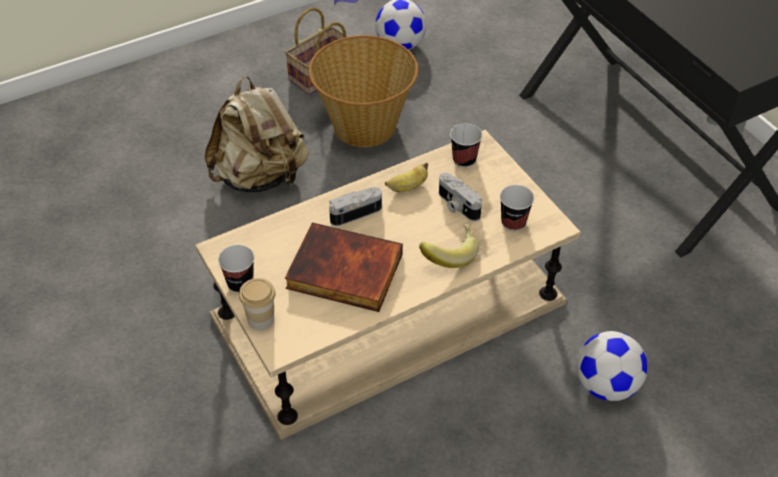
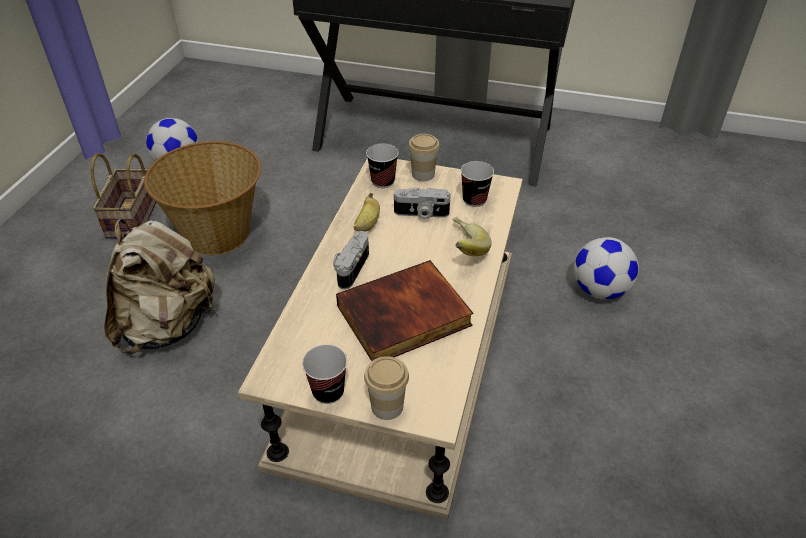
camera: 45 degrees left, 5 degrees down
(503, 174) = (423, 174): none -> cup

